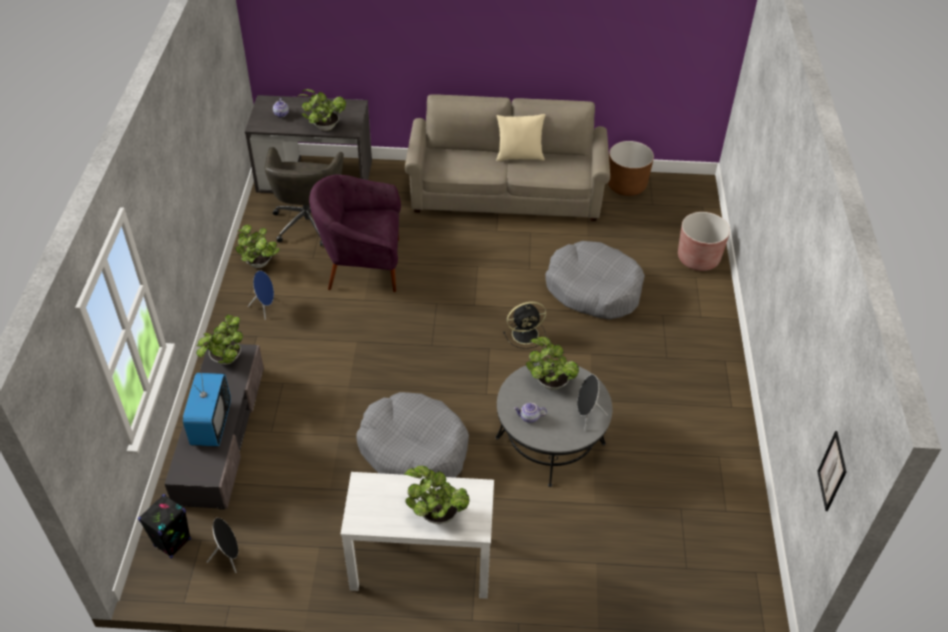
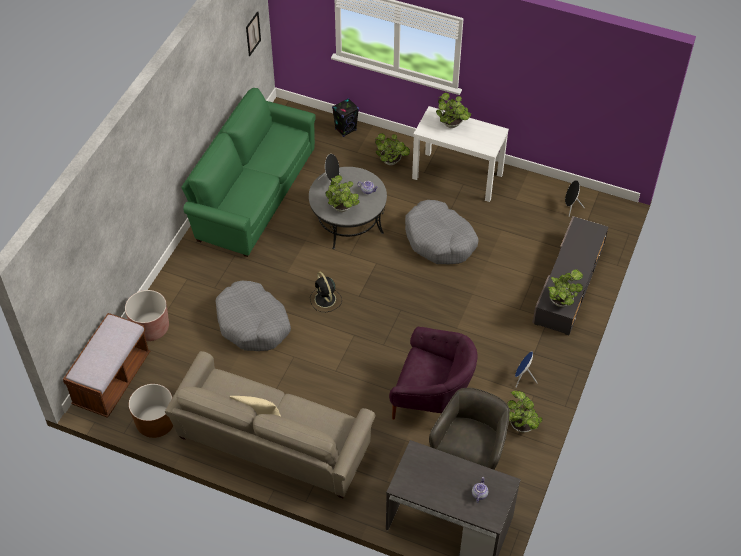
camera: 160 degrees left, 5 degrees up
(172, 543) = (605, 223): black speaker -> black speaker (345, 129)
(211, 424) = (575, 256): television -> none
(324, 126) = (440, 463): potted plant -> potted plant (392, 162)
(526, 334) = (325, 300): black fan -> black fan turned 120 degrees counterclockwise
(695, 207) = (112, 380): none -> brown bench
(703, 446) = (252, 194): none -> green sofa

